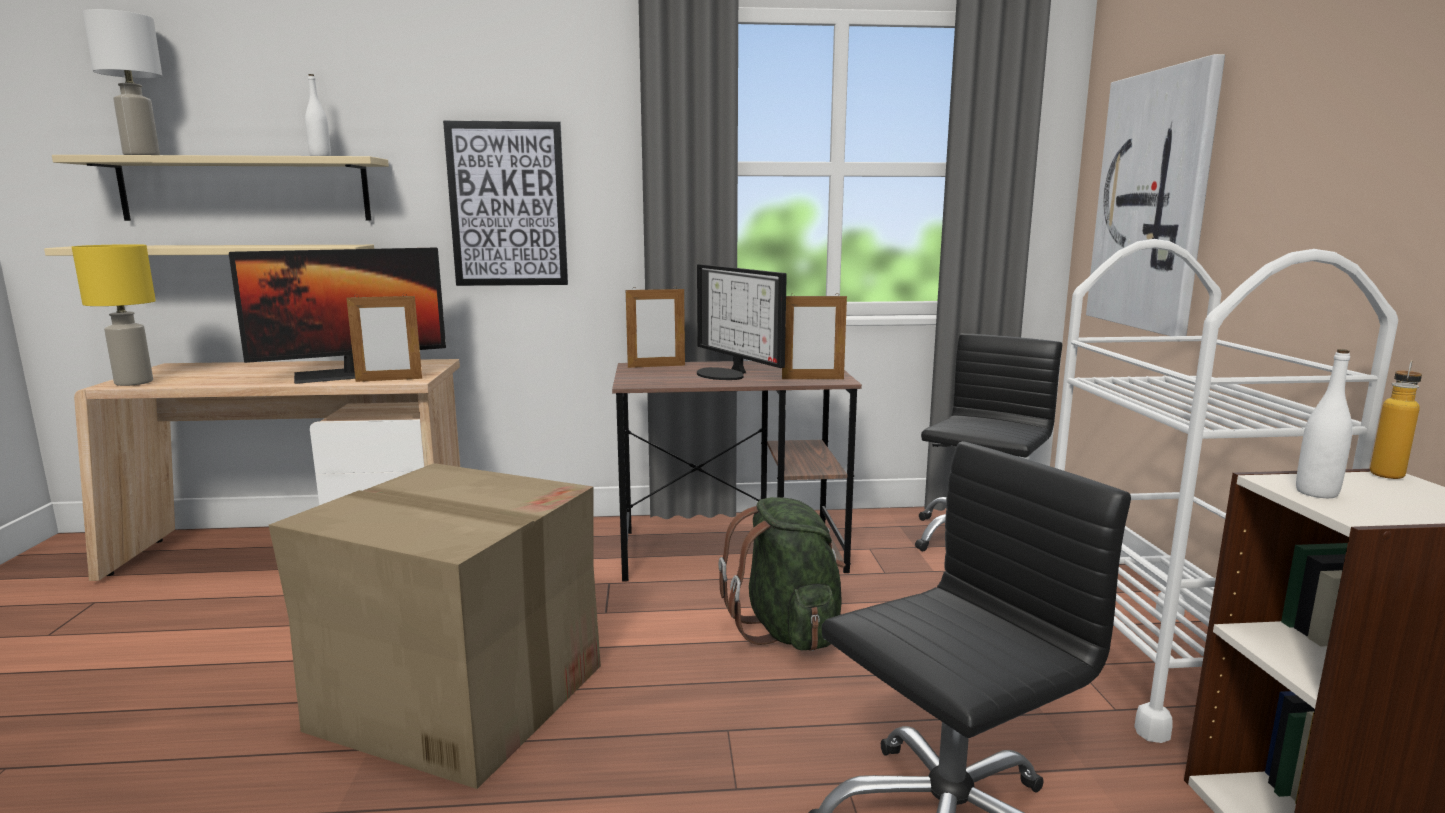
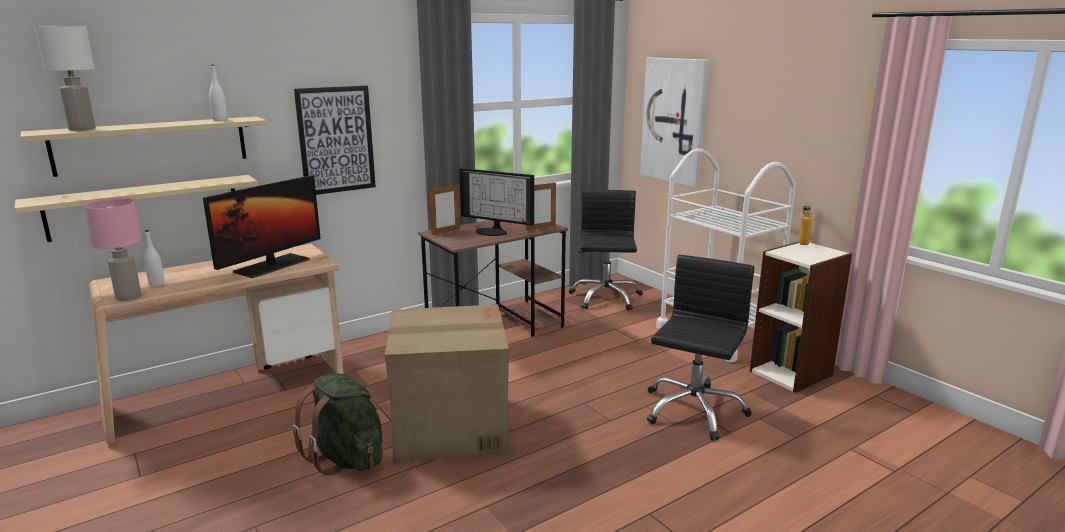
camera: 30 degrees left, 5 degrees up
(133, 383) = (128, 297): yellow table lamp -> pink table lamp
(389, 380) = (308, 265): picture frame -> none
(787, 630) = (564, 359): green backpack -> green backpack (347, 458)
(1316, 493) = (792, 254): white bottle -> white bottle (157, 284)

